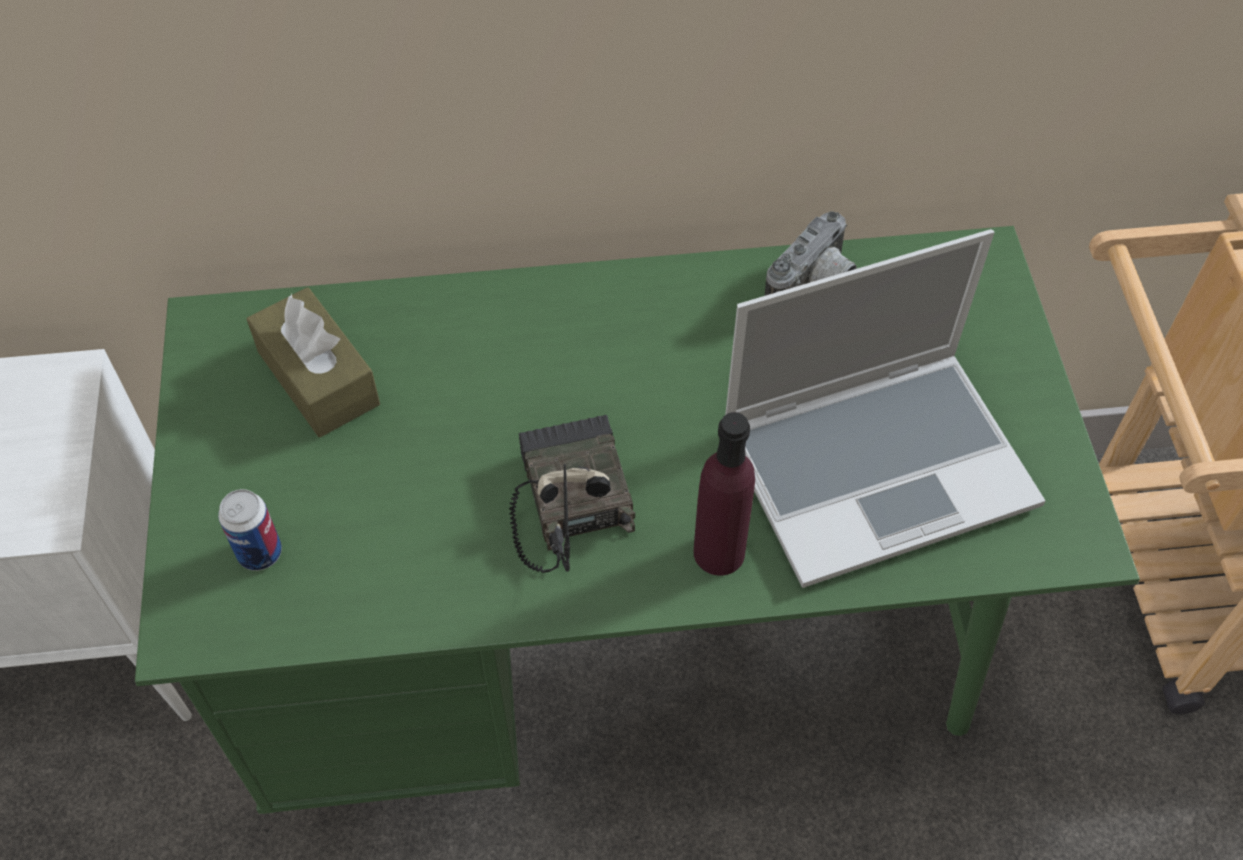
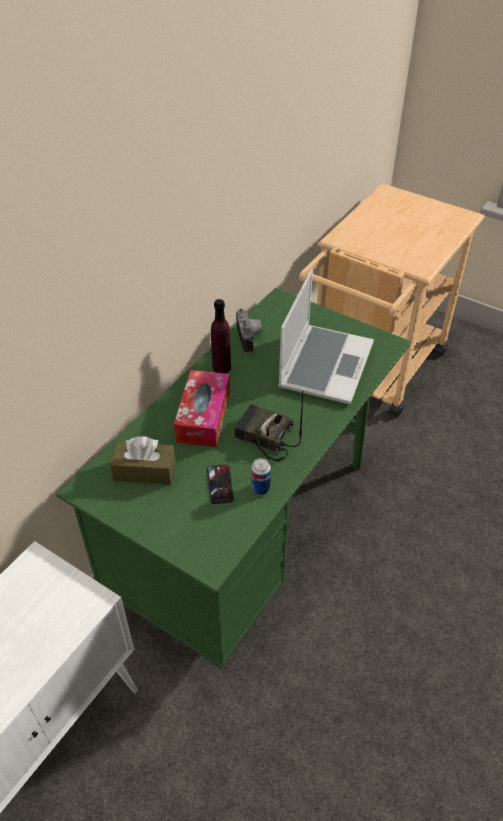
camera: 50 degrees left, 10 degrees down
(260, 553) = (200, 526): can -> can (260, 488)
(385, 512) = (220, 484): none -> phone
(529, 368) = (203, 416): none -> tissue box
(719, 552) = (319, 415): purple bottle -> purple bottle (221, 367)

